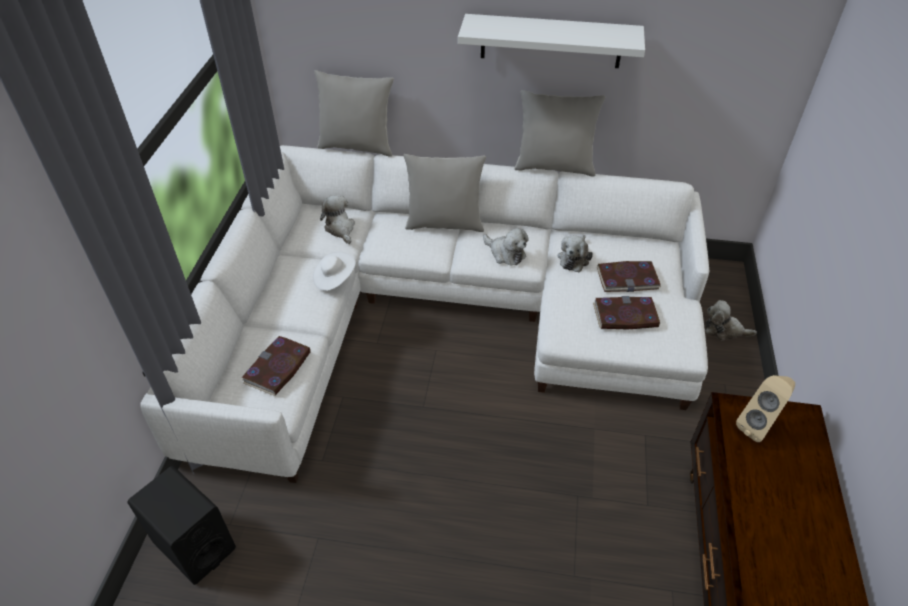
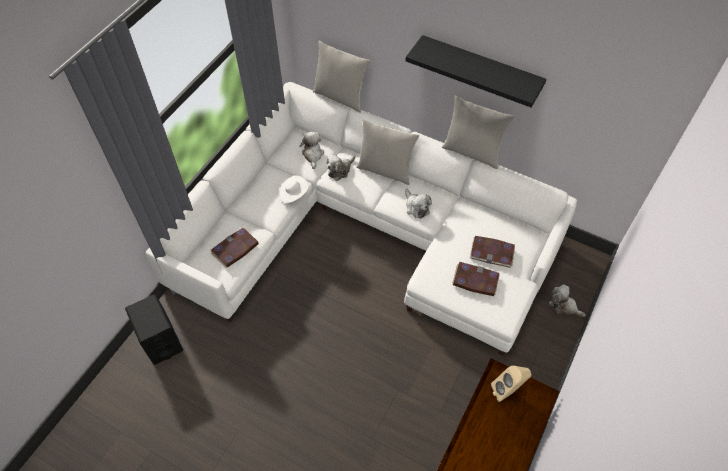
camera: 20 degrees right, 10 degrees up
(551, 41) = (480, 69): white shelf -> black shelf
(574, 258) = (463, 224): plush toy -> plush toy (340, 170)

